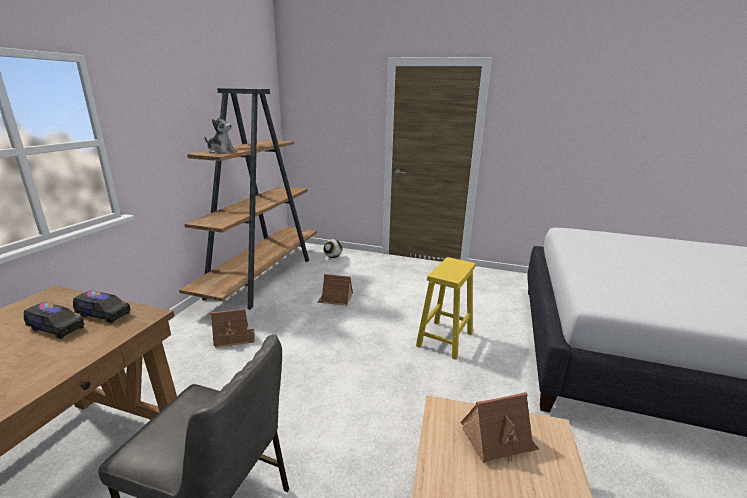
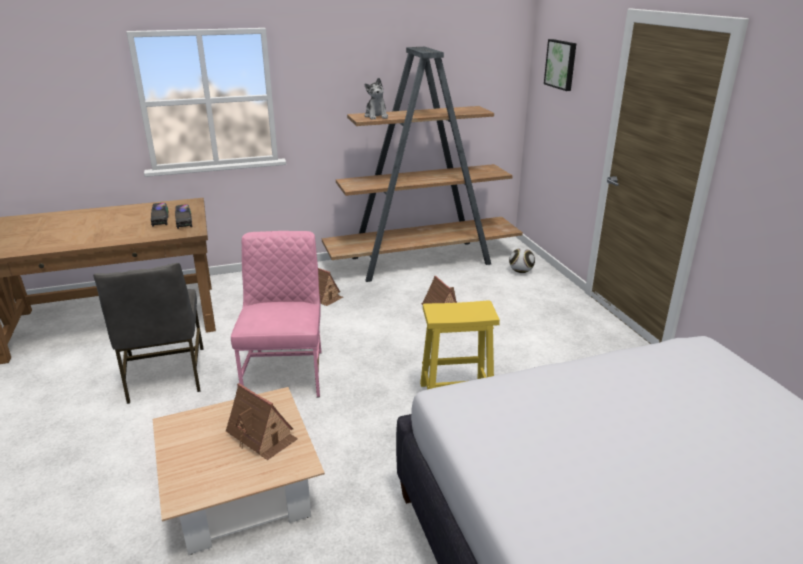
camera: 55 degrees right, 5 degrees up
(321, 102) = (561, 64): none -> picture
(328, 408) = (286, 373): none -> pink chair

